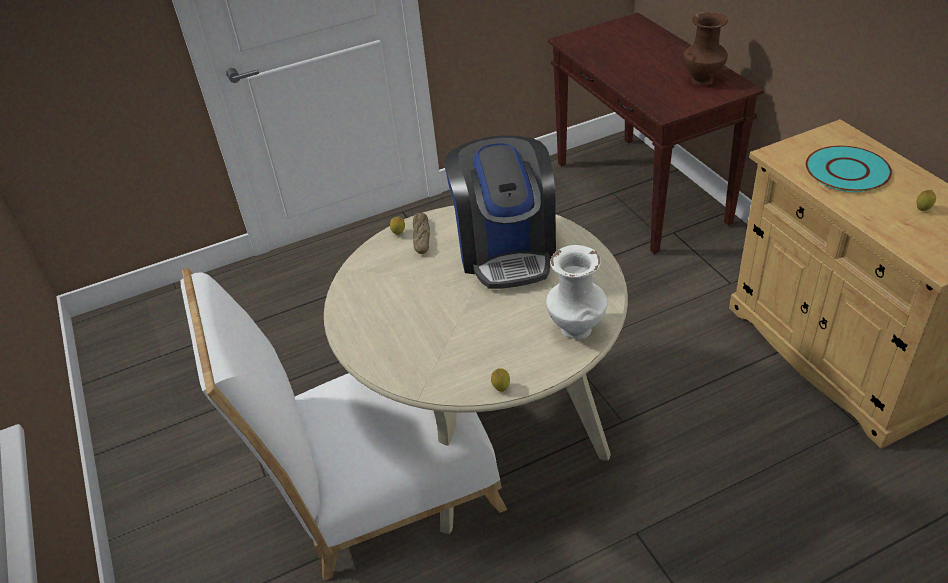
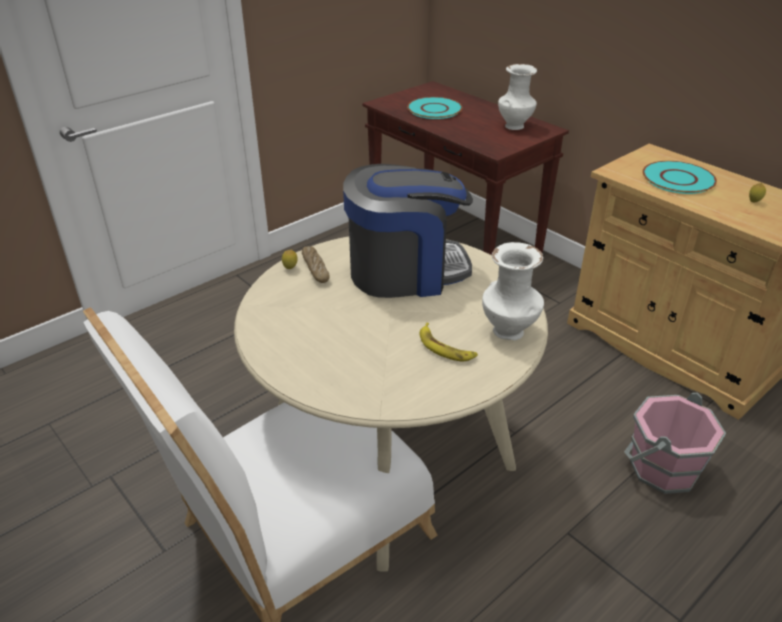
camera: 20 degrees left, 5 degrees down
(501, 388) = (461, 395): lemon -> none
(506, 250) = (406, 271): coffee machine -> coffee machine turned 75 degrees counterclockwise
(507, 337) = (445, 347): none -> banana
(622, 52) = (434, 109): none -> turquoise plate
(702, 80) = (514, 126): brown vase -> white vase
(766, 485) = (662, 467): none -> pink bucket

